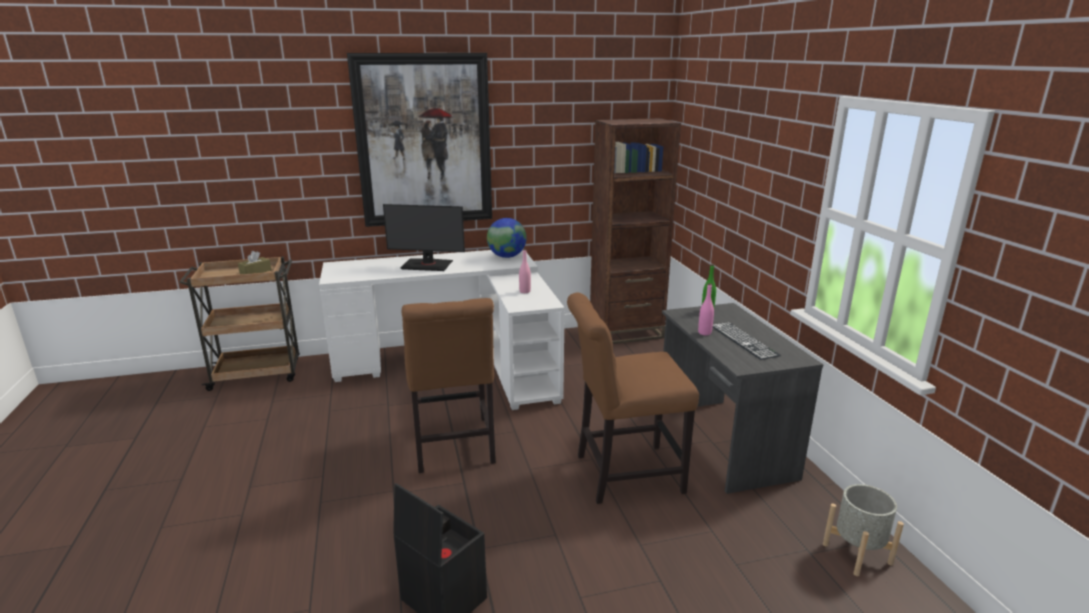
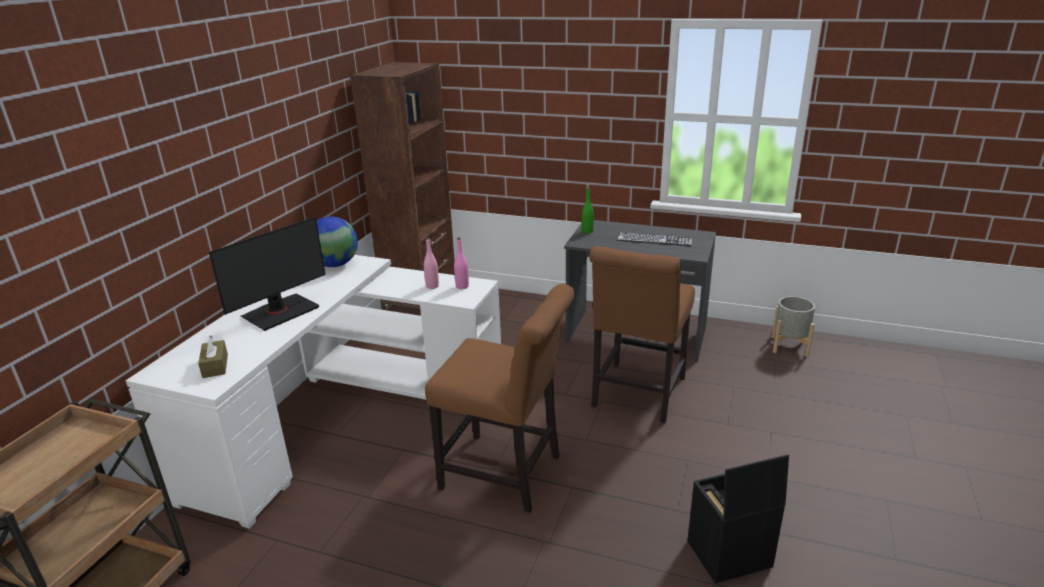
camera: 55 degrees left, 5 degrees up
(255, 272) = (72, 444): brown tissue box -> brown tissue box (215, 366)
(424, 141) = (205, 146): picture -> none
(704, 333) = (627, 246): pink bottle -> pink bottle (462, 286)

